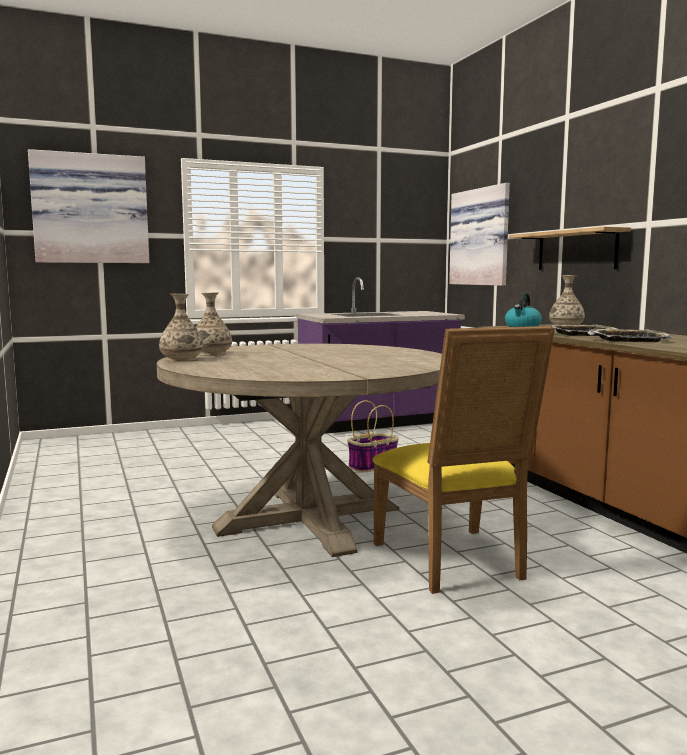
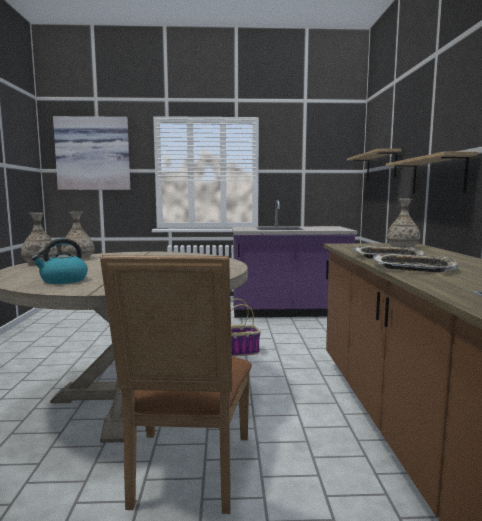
camera: 20 degrees right, 0 degrees up
(454, 563) = (187, 474): yellow chair -> brown chair
(482, 237) = (381, 166): picture -> shelf
(522, 326) = (362, 245): kettle -> kettle (63, 280)

